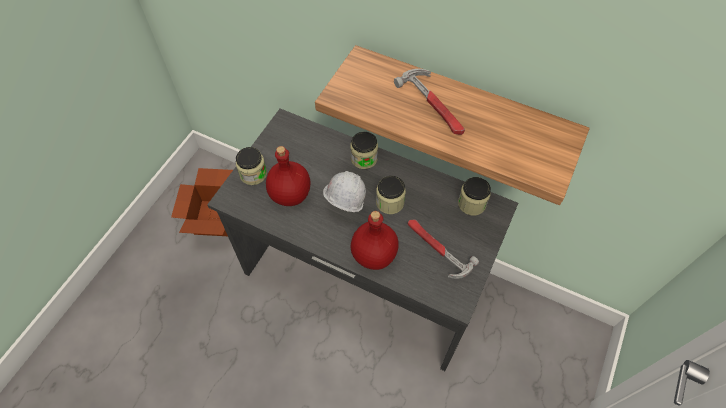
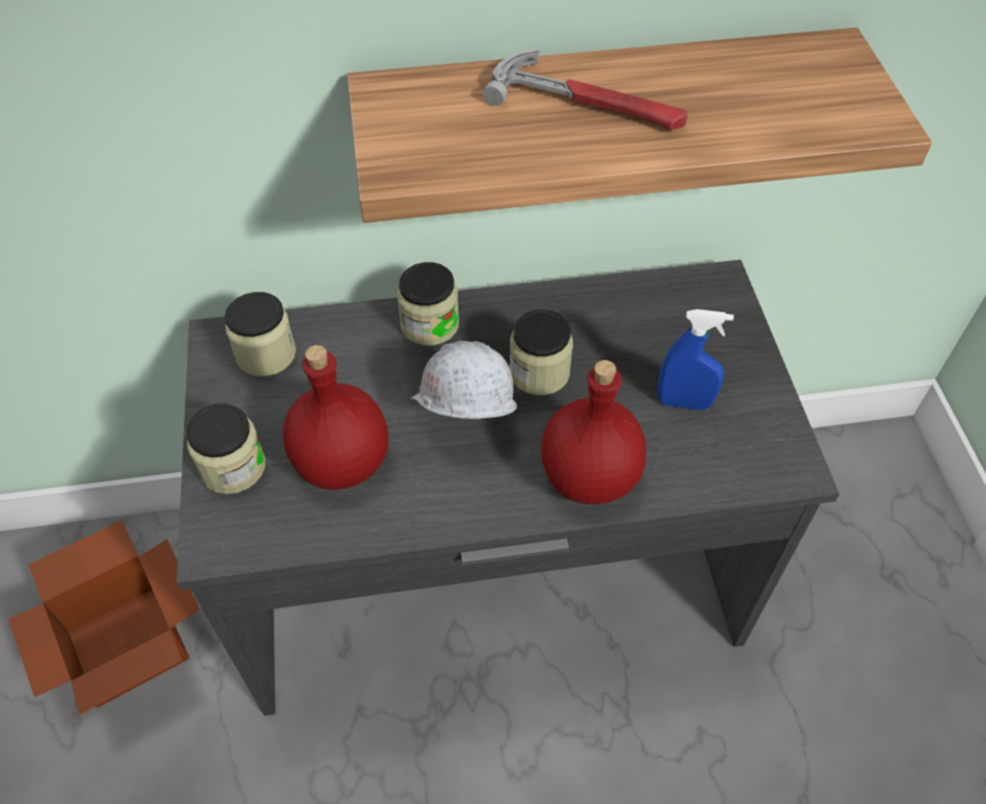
camera: 35 degrees left, 5 degrees down
(437, 249) = (684, 402): hammer -> blue spray bottle
(471, 203) = (674, 299): jar -> jar (266, 354)

